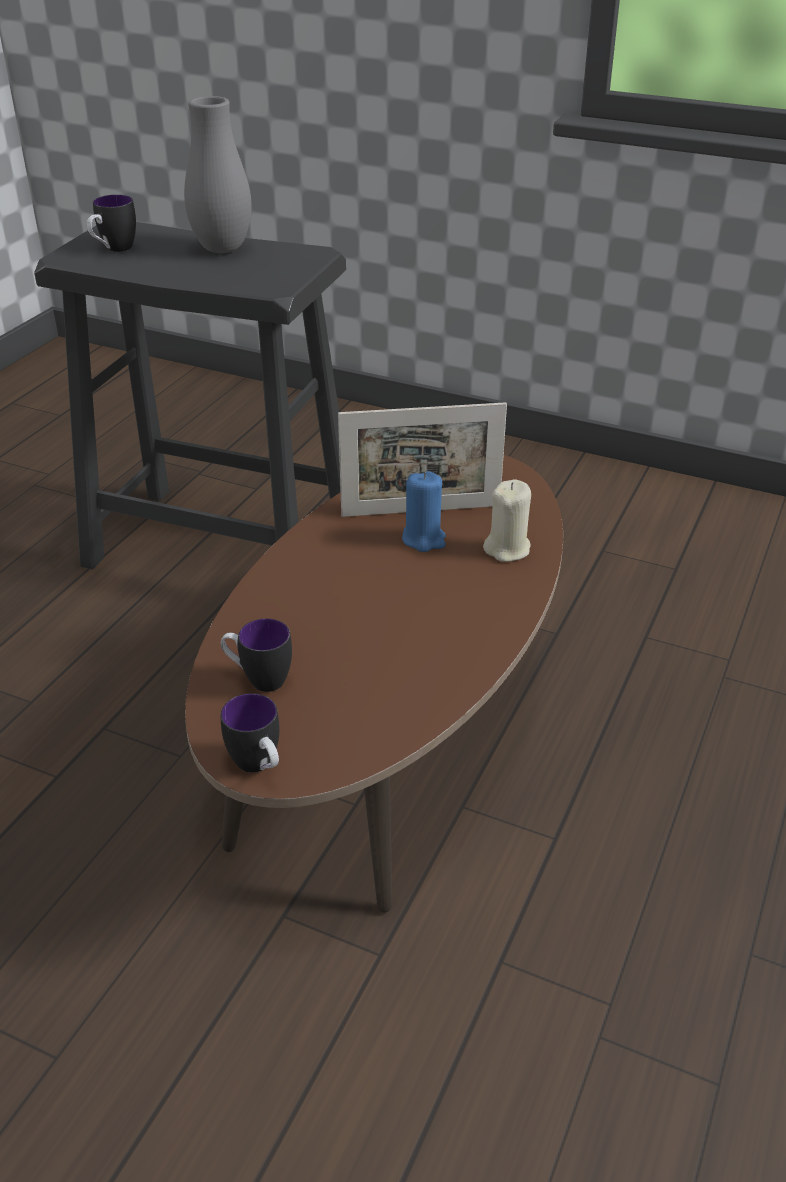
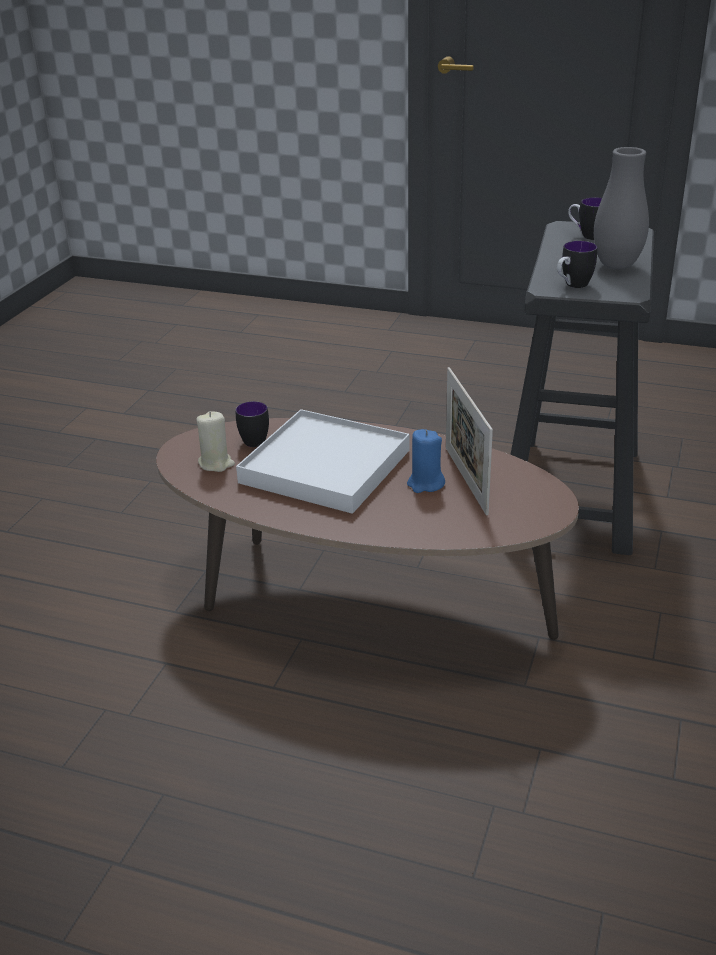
camera: 85 degrees right, 5 degrees down
(259, 767) = (180, 448): mug -> mug (572, 286)
(361, 614) = (326, 466): none -> white tray
(507, 549) = (422, 521): beige candle -> beige candle (216, 463)

